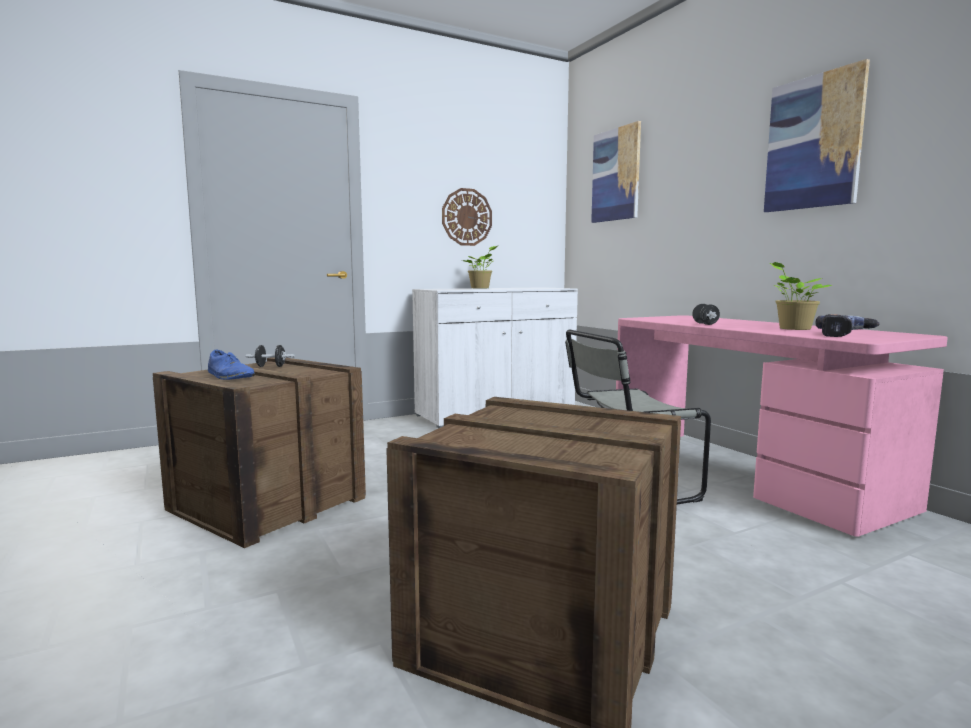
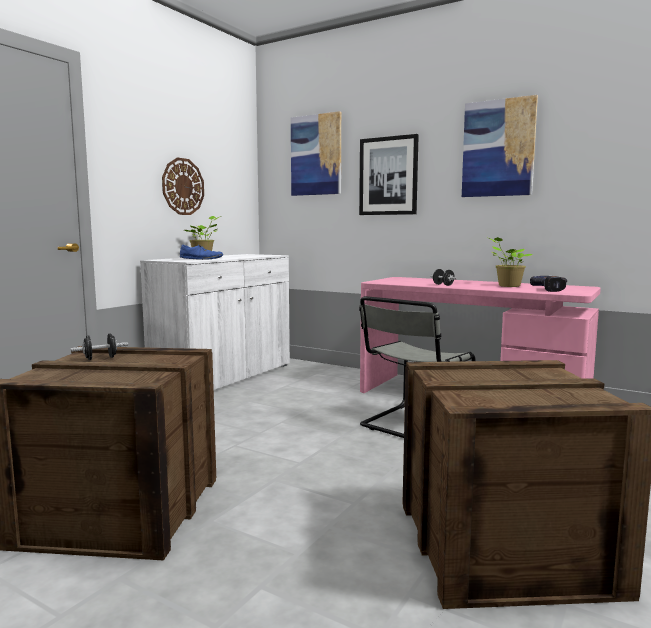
camera: 30 degrees left, 0 degrees up
(230, 376) = (89, 375): blue shoe -> blue shoe (201, 259)
(685, 192) = (388, 176): none -> picture

